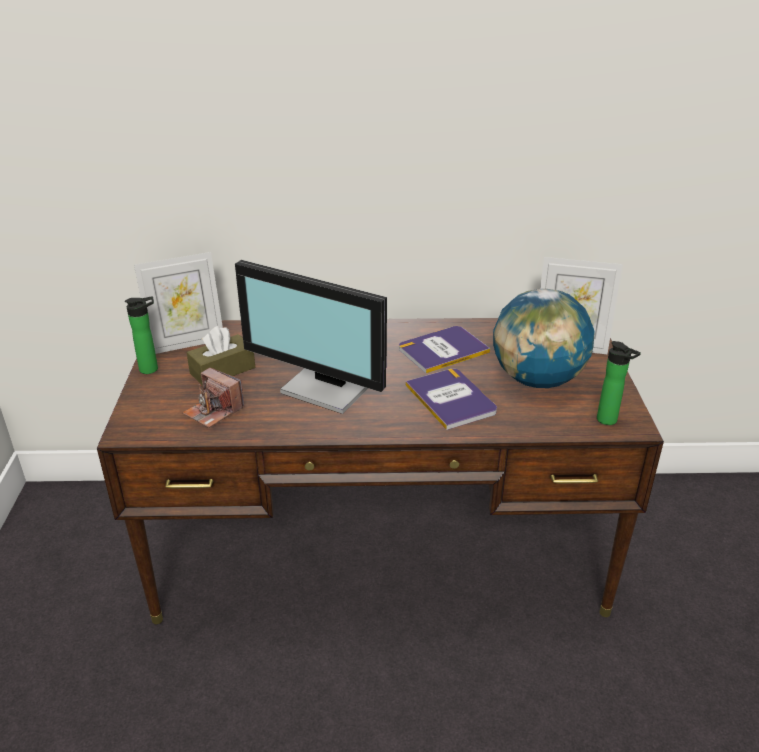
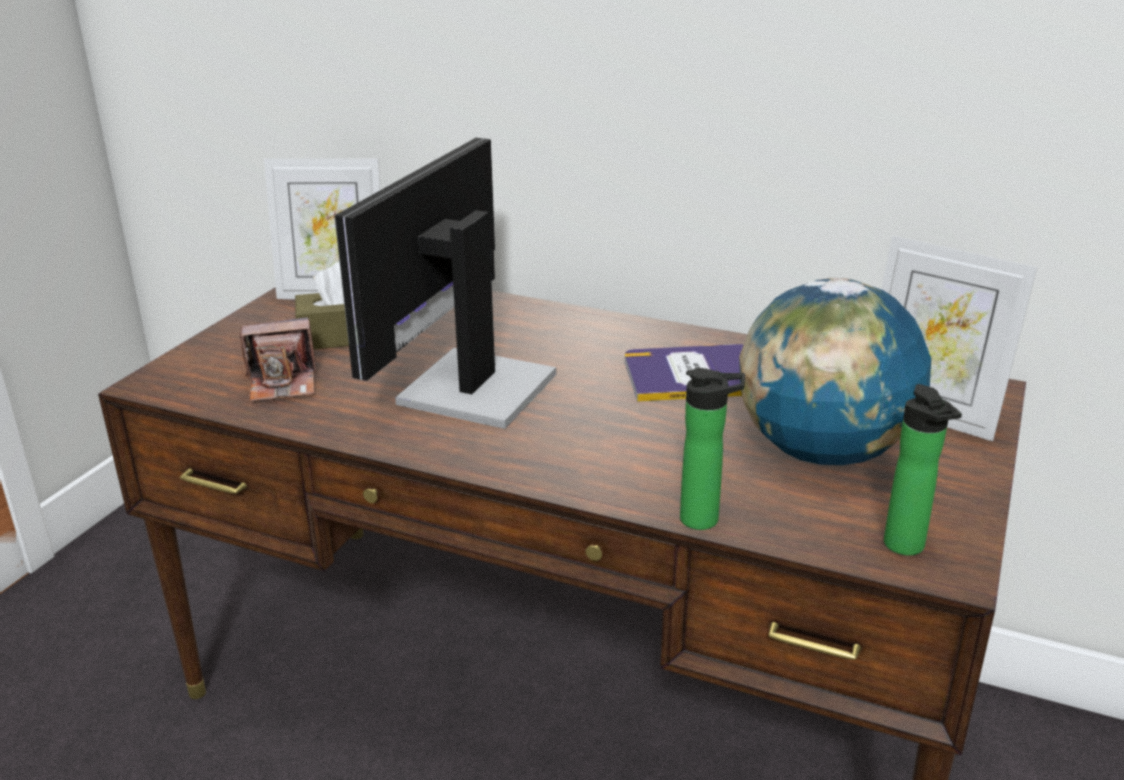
camera: 25 degrees right, 5 degrees down
(152, 369) = (259, 315): bottle -> bottle (705, 520)
(214, 411) = (283, 383): camera -> camera turned 75 degrees counterclockwise
(329, 387) = (470, 389): monitor -> monitor turned 60 degrees clockwise
(451, 399) = (645, 447): book -> none

